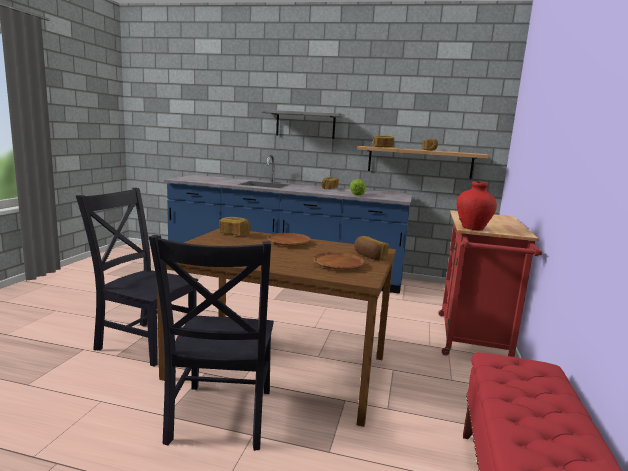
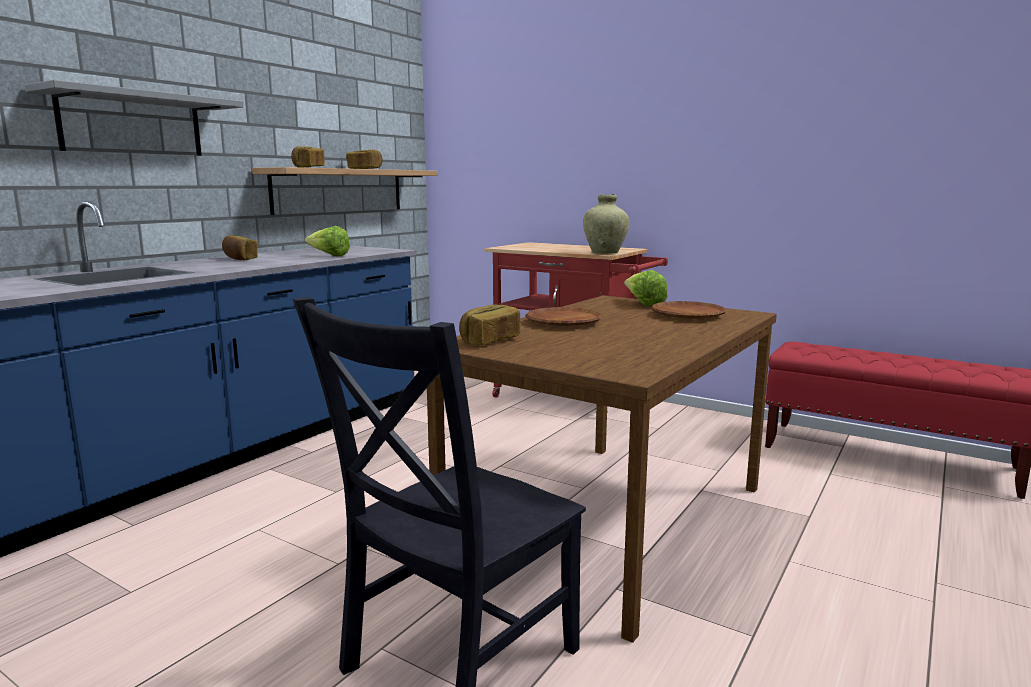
camera: 70 degrees left, 0 degrees up
(220, 418) = (754, 583): black chair -> none
(369, 256) = (643, 304): bread -> lettuce
(472, 228) = (605, 253): red vase -> beige vase

